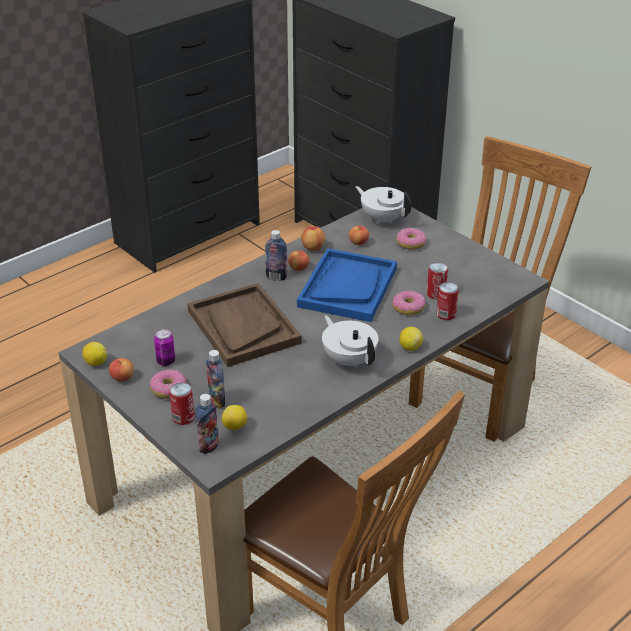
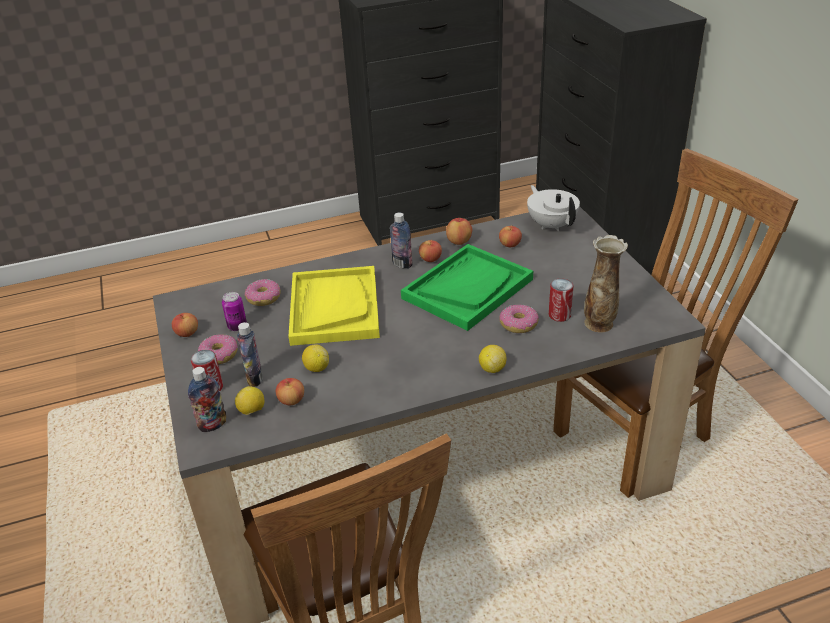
camera: 25 degrees right, 0 degrees up
(96, 363) = (175, 313): lemon -> lemon (316, 368)
(243, 327) = (334, 307): brown tray -> yellow tray
(263, 410) = (291, 400): none -> apple
(347, 287) = (467, 288): blue tray -> green tray
(349, 359) = (417, 367): white teapot -> none
(411, 243) = (566, 255): donut -> donut (264, 298)
(446, 314) = (556, 340): can -> none
(471, 294) = (599, 324): none -> vase

